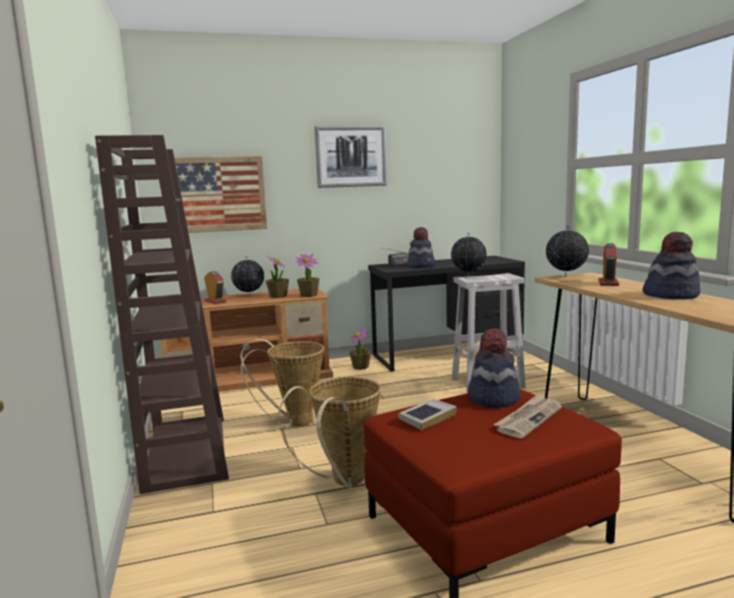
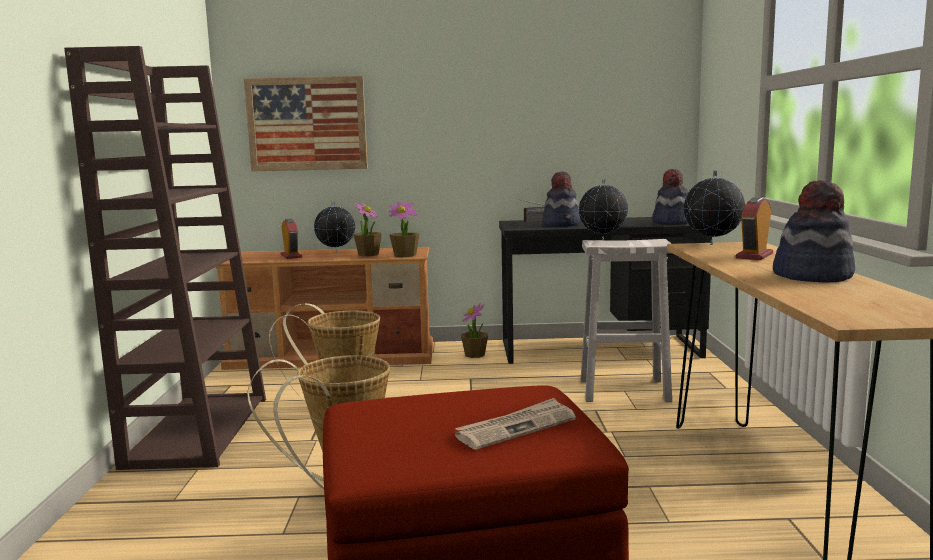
camera: 15 degrees right, 0 degrees up
(351, 156) = (480, 76): picture -> none
(427, 418) = (392, 412): book -> none
(493, 398) = (503, 398): hat -> hat (671, 223)

